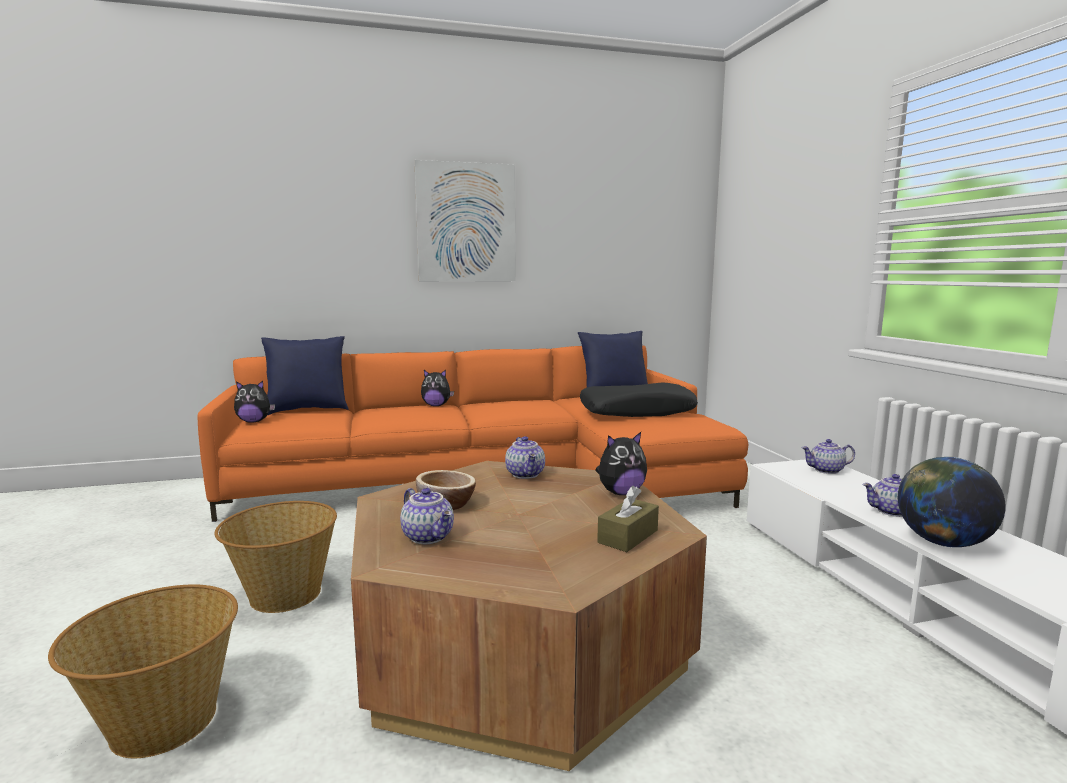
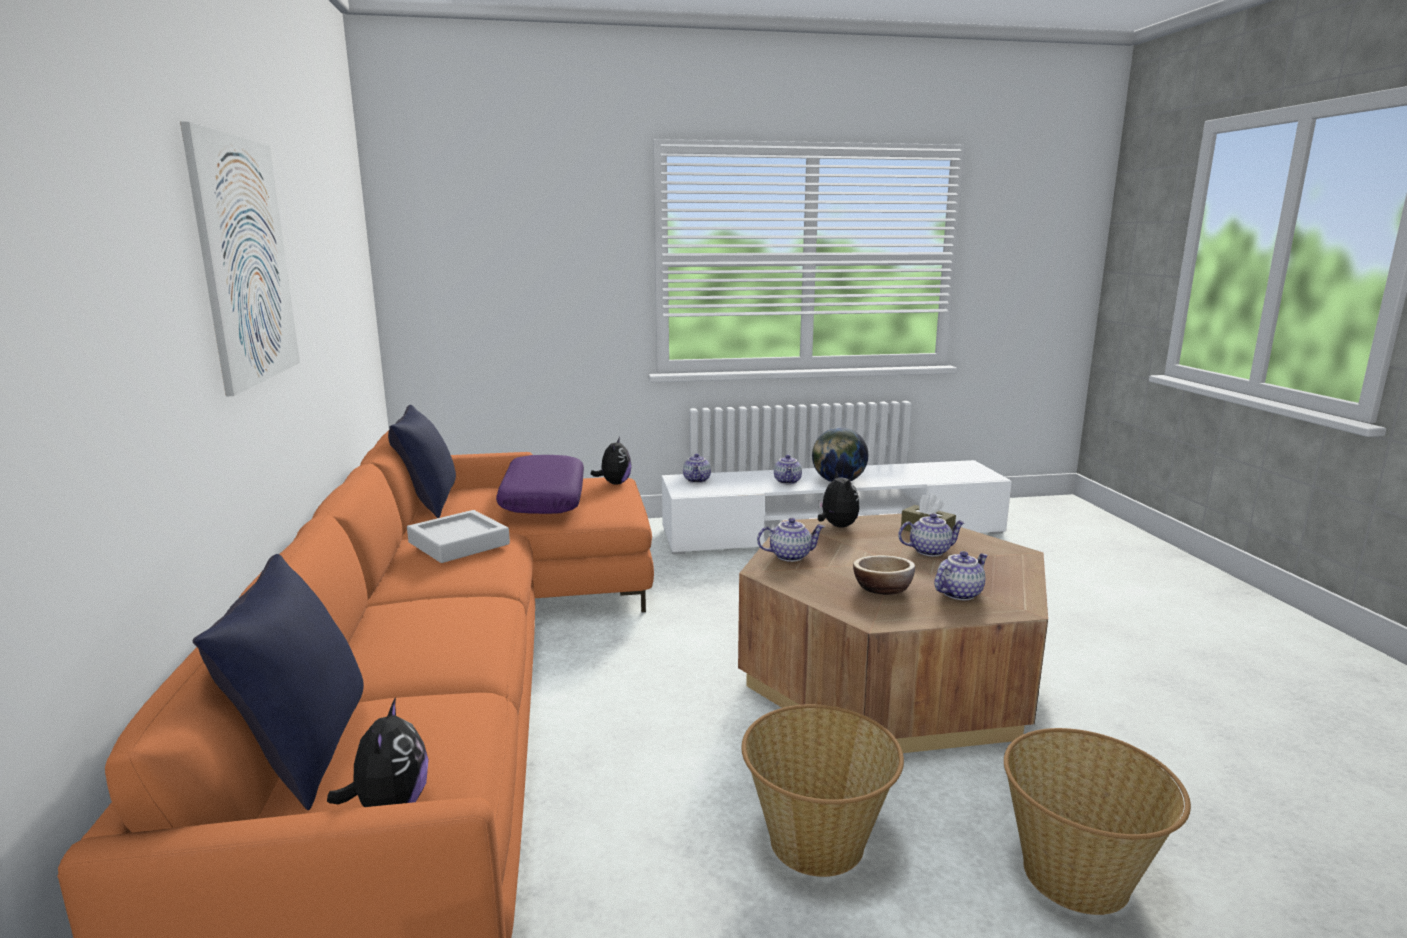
camera: 85 degrees left, 5 degrees up
(436, 405) = (392, 612): plush toy -> plush toy (614, 483)
(530, 403) = (459, 543): none -> grey tray
(555, 532) = (929, 551): none -> teapot
(637, 411) = (543, 499): black pillow -> purple pillow

